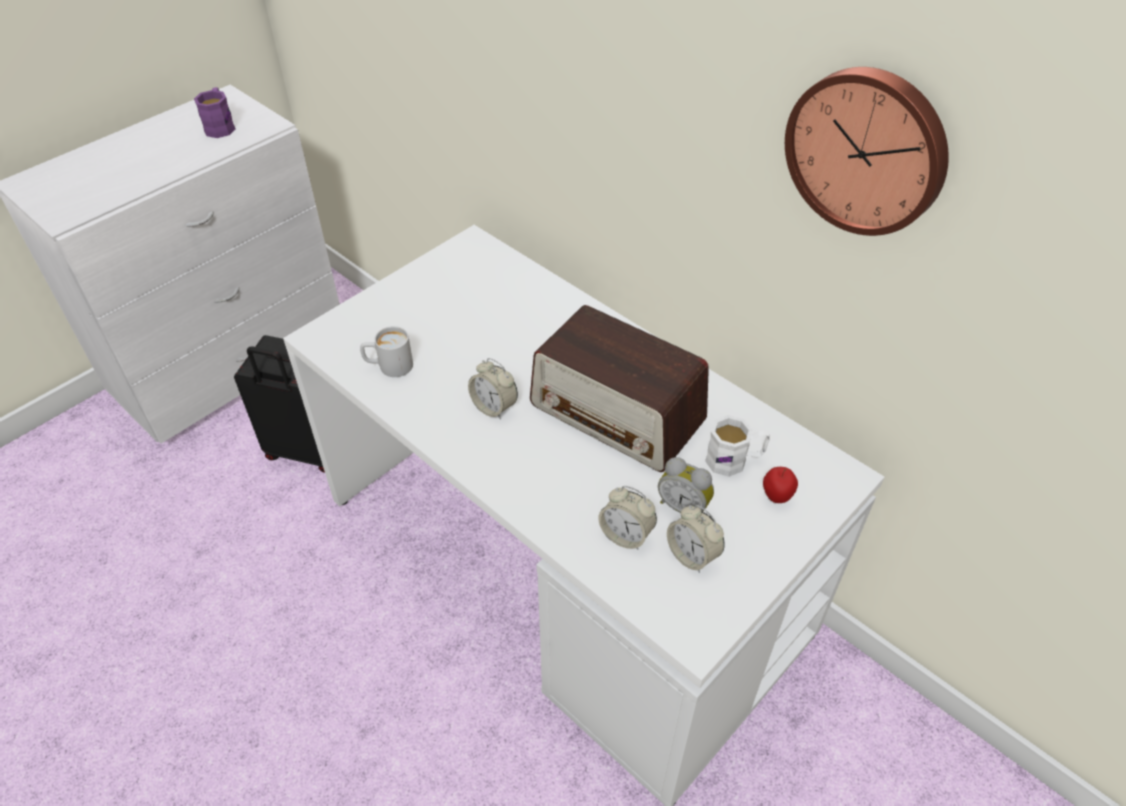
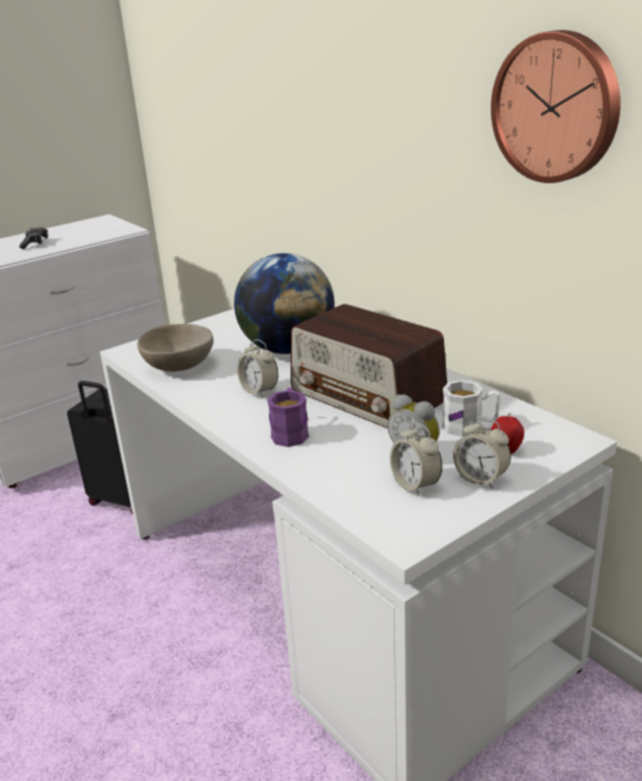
camera: 10 degrees right, 20 degrees down
(151, 154) = (35, 243): none -> game controller
(220, 126) = (93, 231): purple mug -> purple mug (290, 432)
(388, 366) = (178, 367): white mug -> beige bowl
(510, 330) = (287, 349): none -> globe
(626, 535) = (355, 470): alarm clock -> alarm clock (480, 478)

